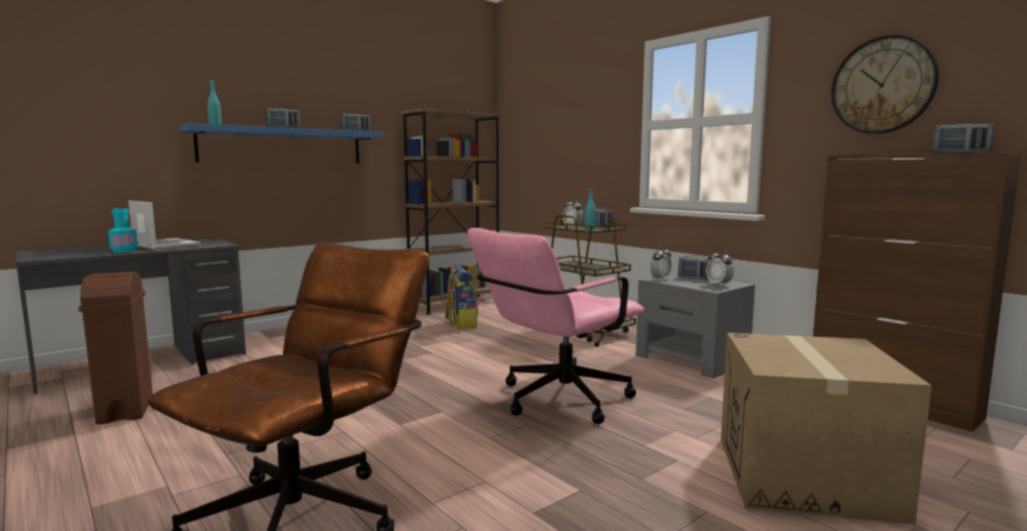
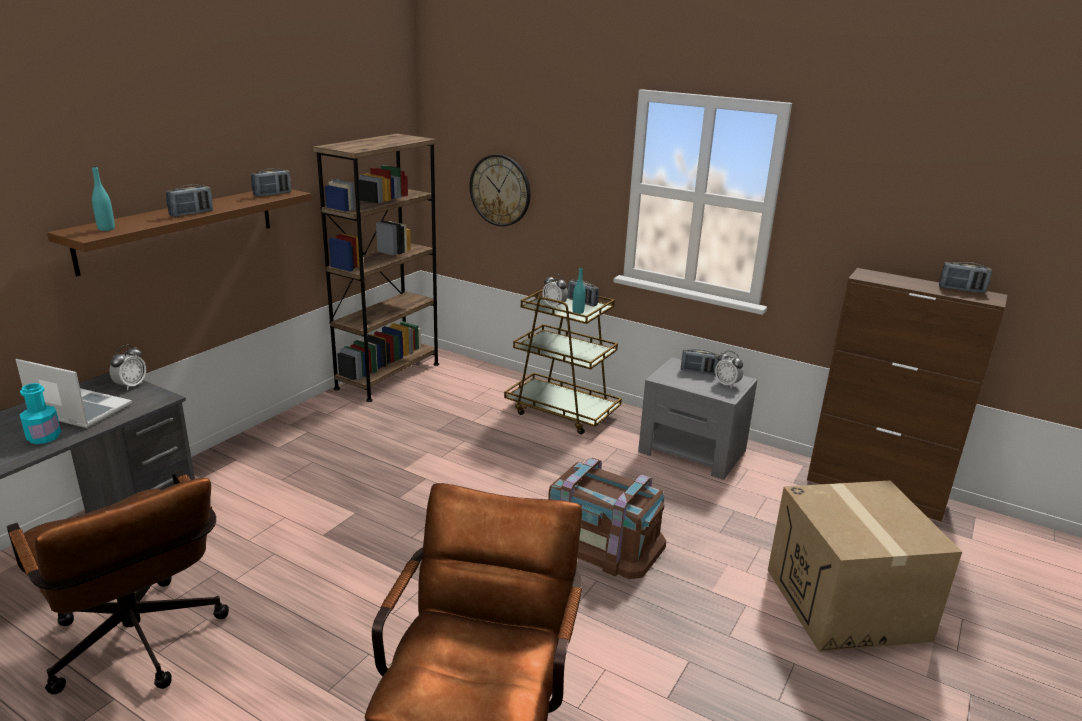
camera: 20 degrees left, 15 degrees up
(125, 411) = (140, 648): brown trash can -> brown office chair
(283, 146) = (179, 228): blue shelf -> brown shelf
(461, 324) = (423, 418): backpack -> none
(555, 401) = (601, 541): pink office chair -> brown storage box
(660, 279) = (667, 379): alarm clock -> alarm clock (131, 386)
(882, 85) = (898, 205): wall clock -> wall clock (500, 190)

